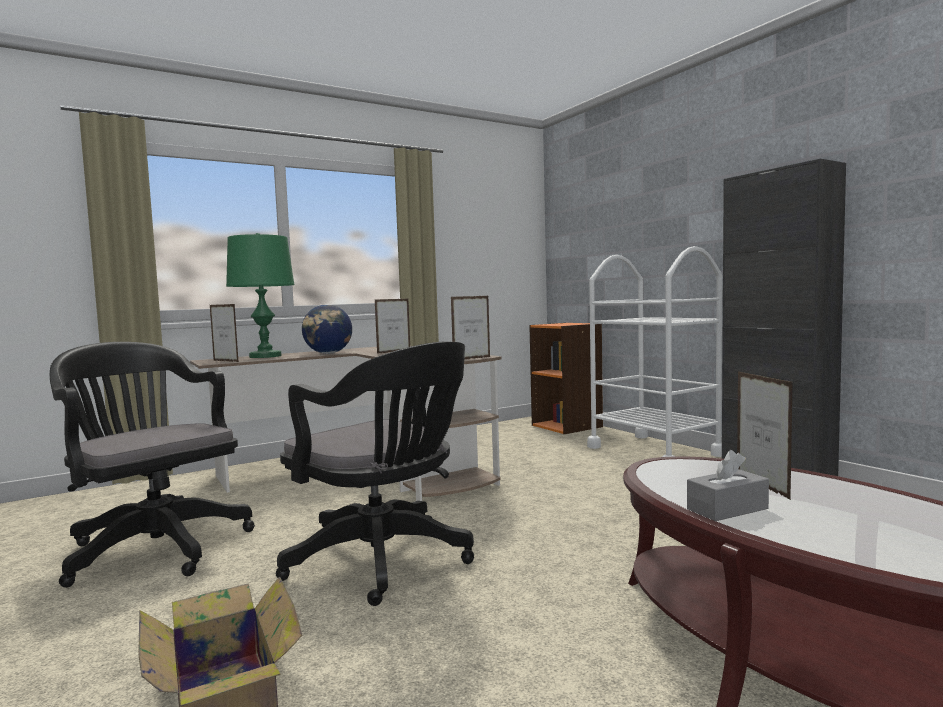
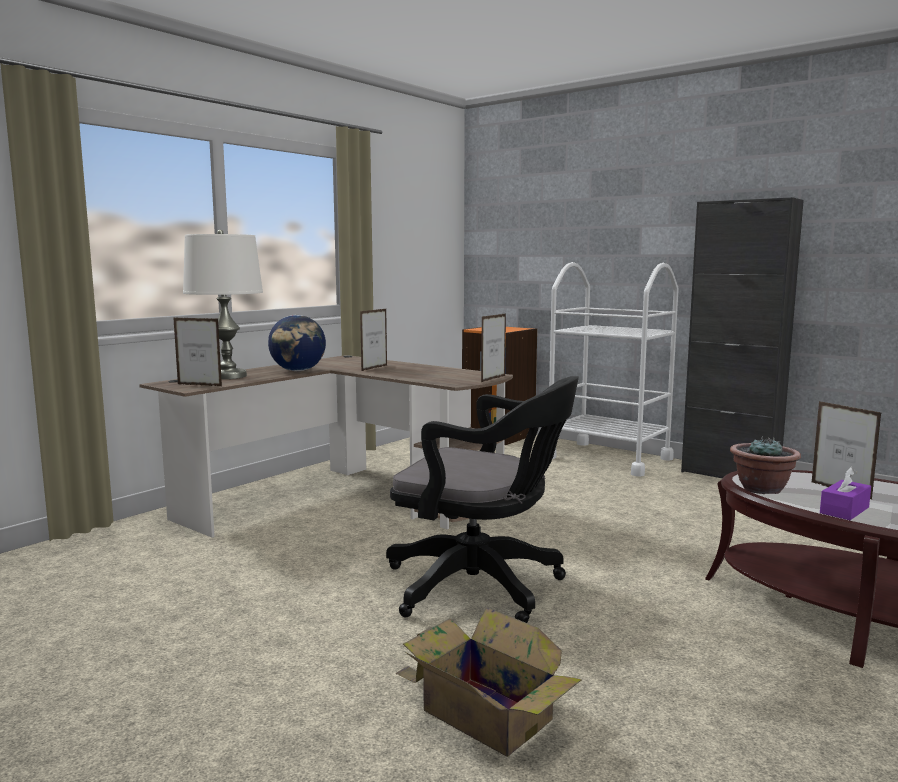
camera: 20 degrees left, 5 degrees up
(154, 546) = (213, 603): black office chair -> none
(265, 356) = (227, 376): green table lamp -> white table lamp
(656, 477) = (761, 489): none -> potted plant
(727, 509) = (844, 510): grey tissue box -> purple tissue box

